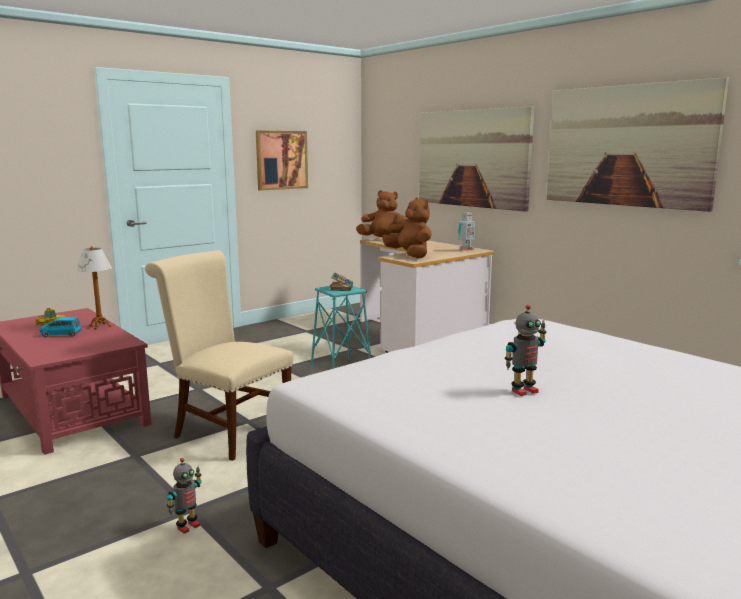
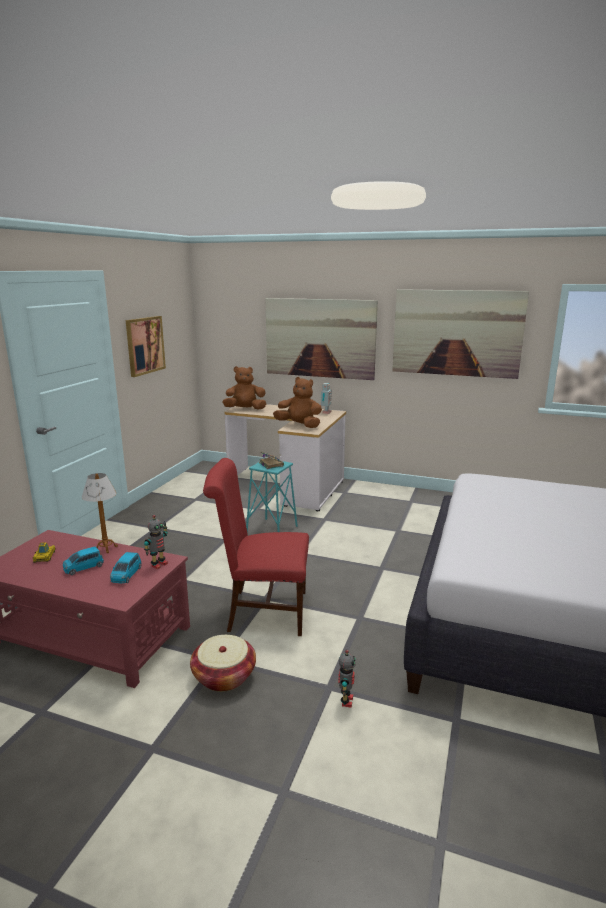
camera: 30 degrees left, 5 degrees up
(78, 345) = (126, 575): none -> blue toy car
(119, 469) = (224, 676): none -> basket
(227, 430) = (261, 611): beige chair -> red chair
(523, 391) = (573, 538): toy robot -> toy robot (158, 564)

